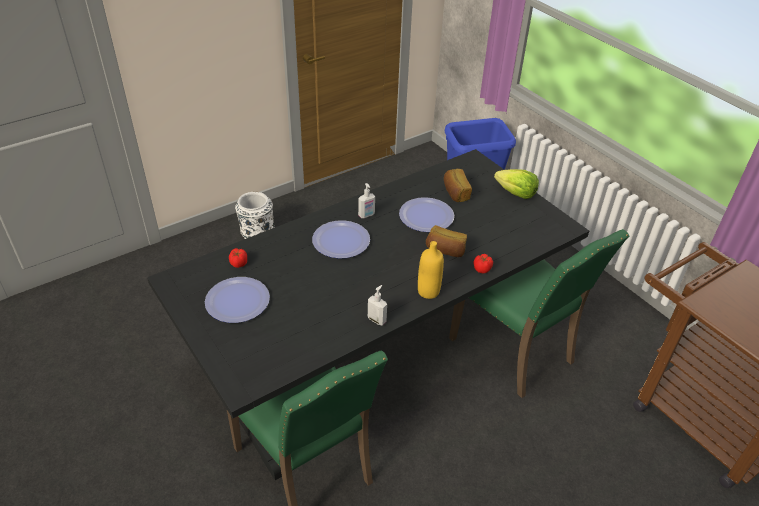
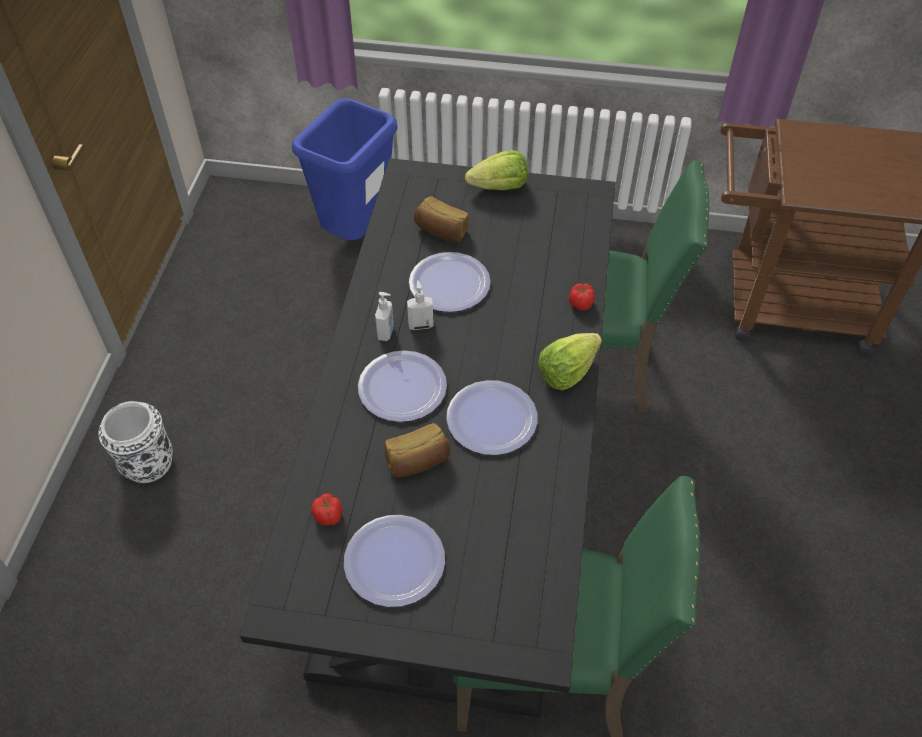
camera: 45 degrees left, 10 degrees up
(362, 282) = (492, 419): none -> plate
(377, 319) = (563, 447): soap dispenser -> soap dispenser (420, 325)
(428, 291) = (567, 372): yellow bottle -> lettuce
(445, 250) = (521, 310): bread -> bread (418, 462)

